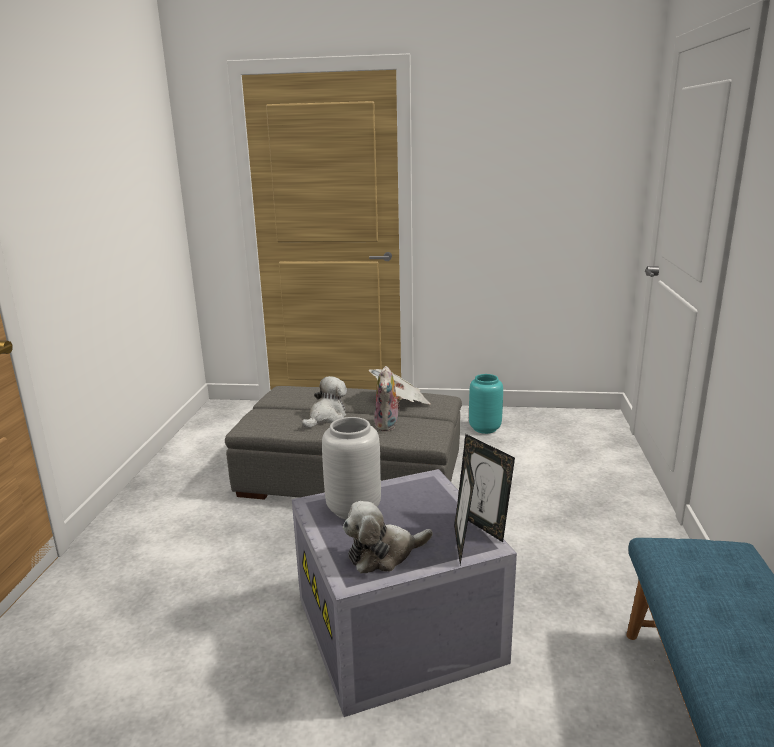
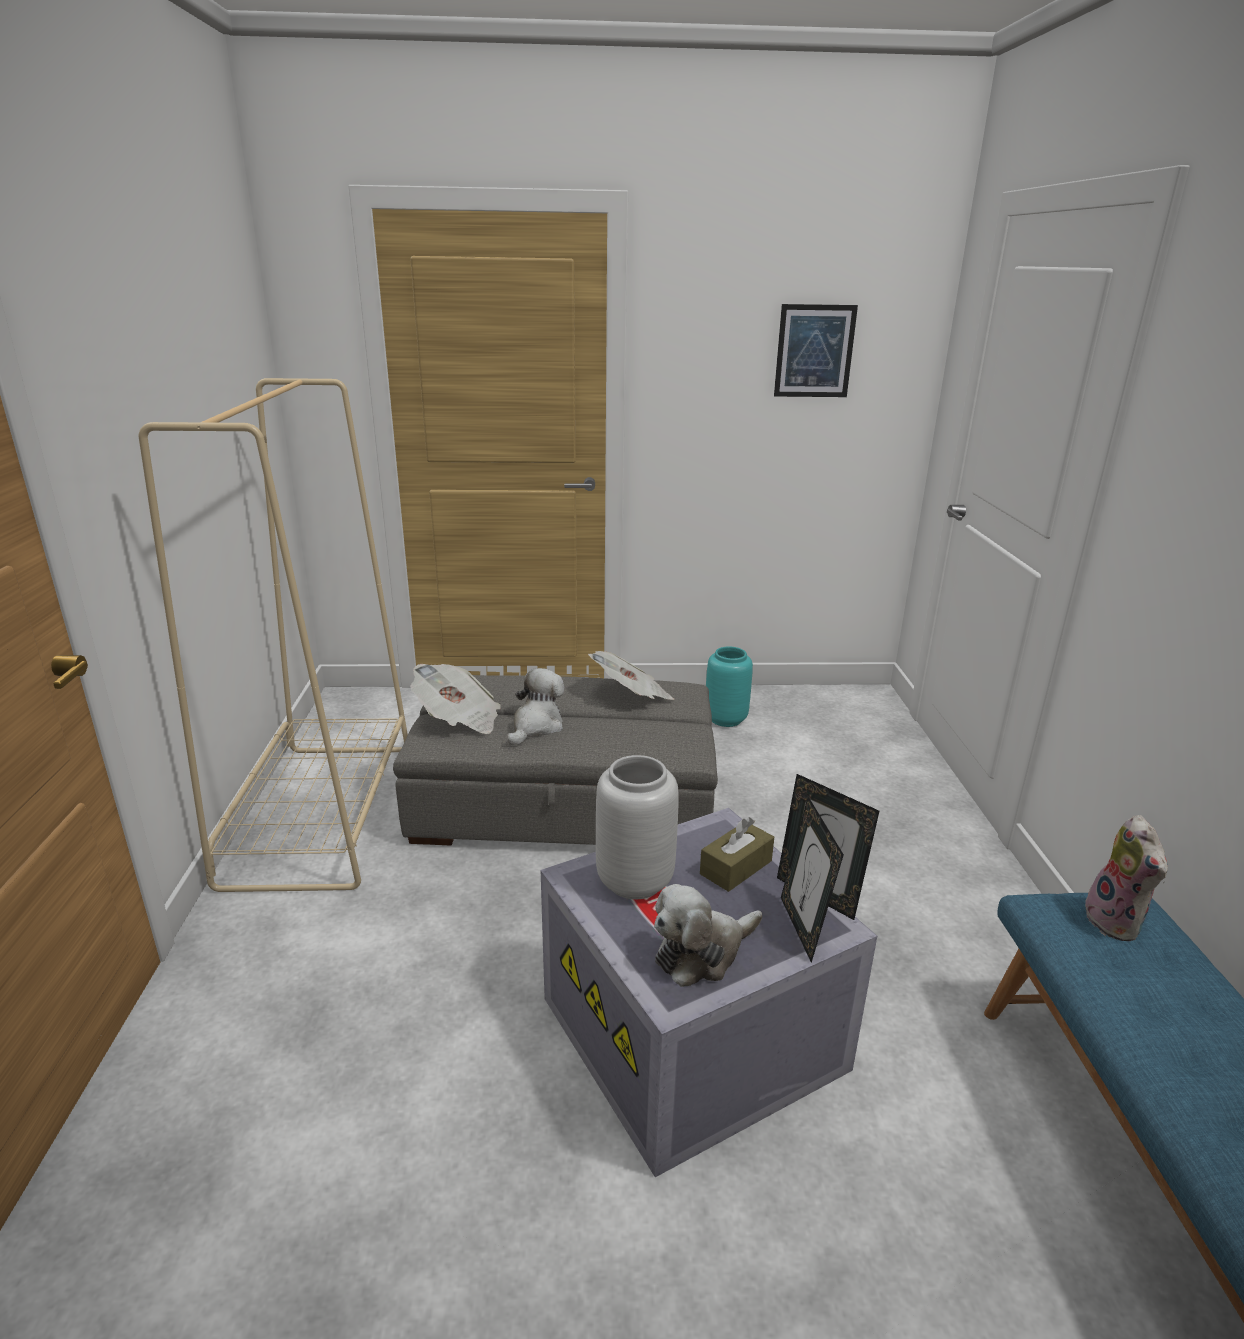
camera: 10 degrees left, 5 degrees up
(184, 475) = (321, 812): none -> beige clothes rack
(275, 411) = (459, 719): none -> newspaper
(388, 425) = (627, 736): plush toy -> plush toy (1117, 923)
(429, 505) = (736, 867): none -> brown tissue box
(548, 159) = (814, 351): none -> picture

